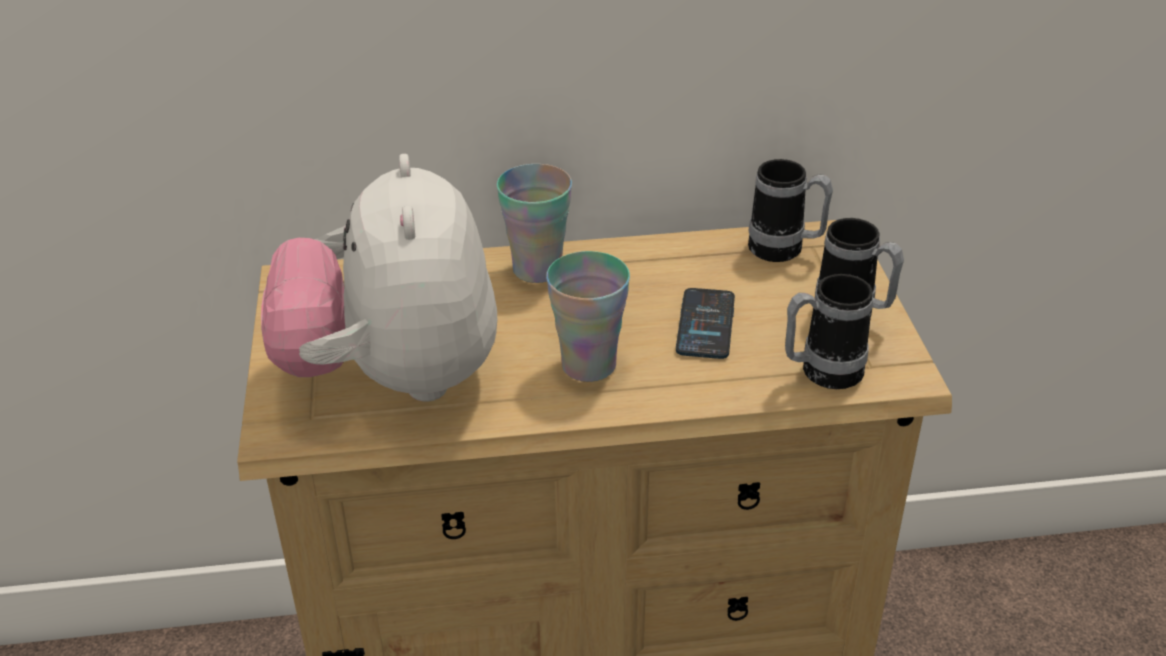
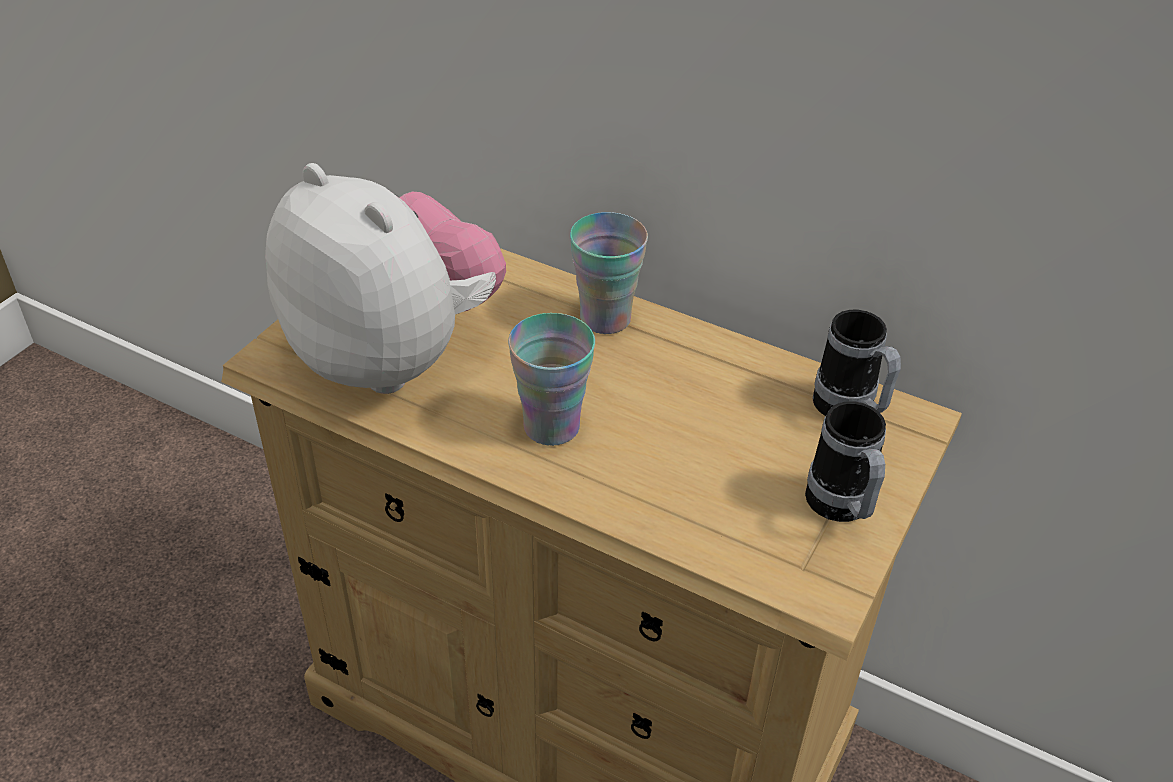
camera: 35 degrees right, 5 degrees up
(394, 377) = (395, 356): plush toy -> plush toy turned 105 degrees clockwise
(705, 324) = (692, 443): phone -> none
(820, 373) = (745, 548): mug -> none

